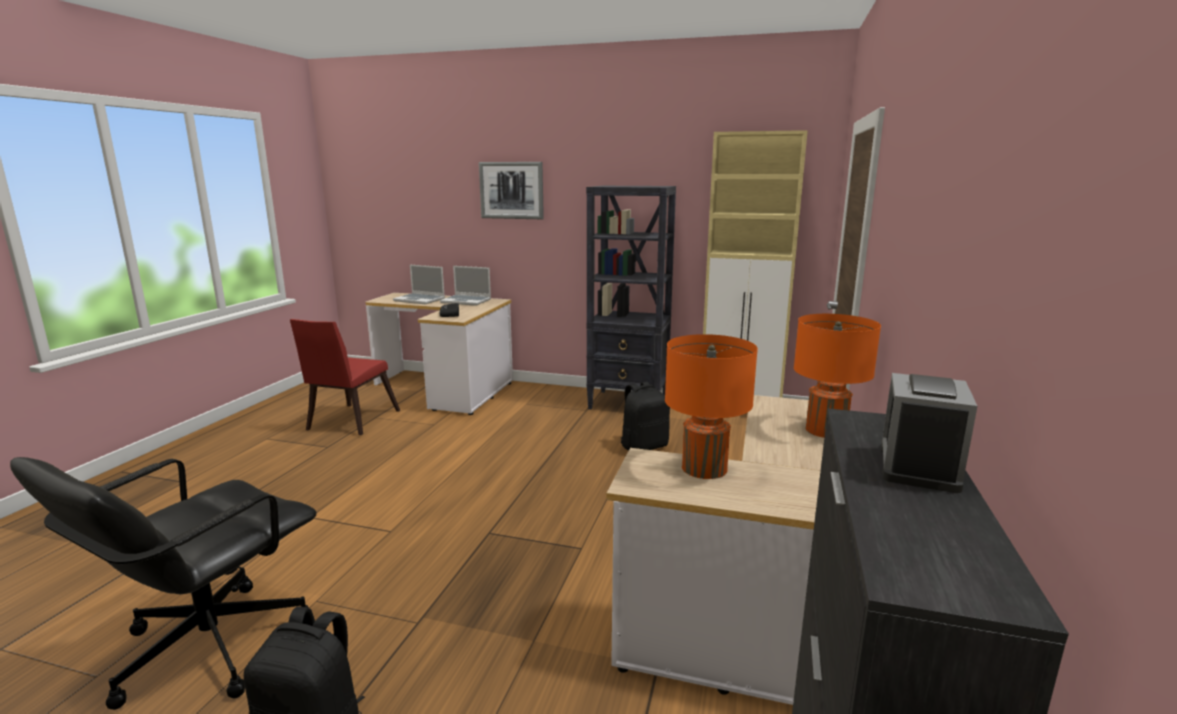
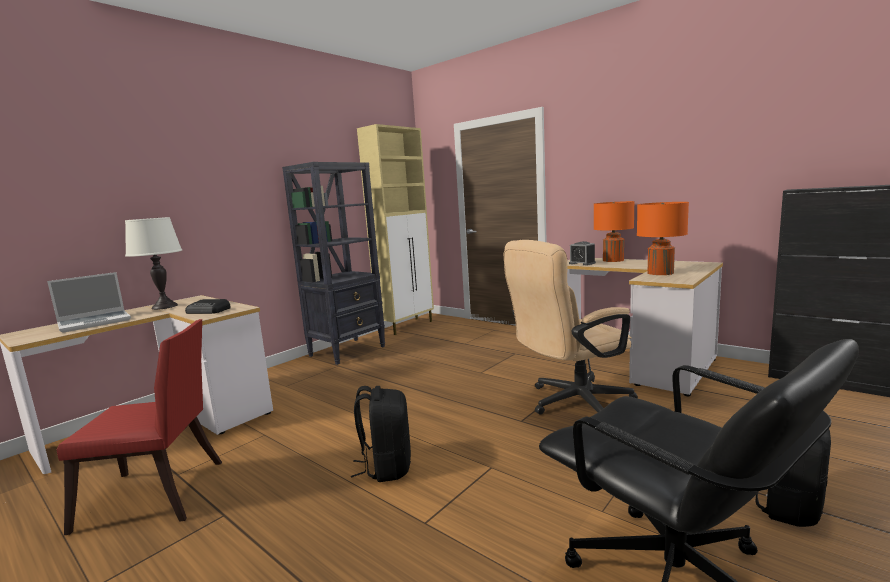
camera: 65 degrees left, 5 degrees down
(349, 422) = (160, 496): red chair -> red chair turned 45 degrees counterclockwise
(467, 301) = (165, 306): laptop -> white table lamp
(511, 190) = (183, 173): picture -> none
(549, 560) = (571, 402): none -> beige office chair
(644, 446) = (429, 356): black backpack -> black backpack (386, 467)
(918, 466) = (842, 186): alarm clock -> alarm clock (582, 263)

